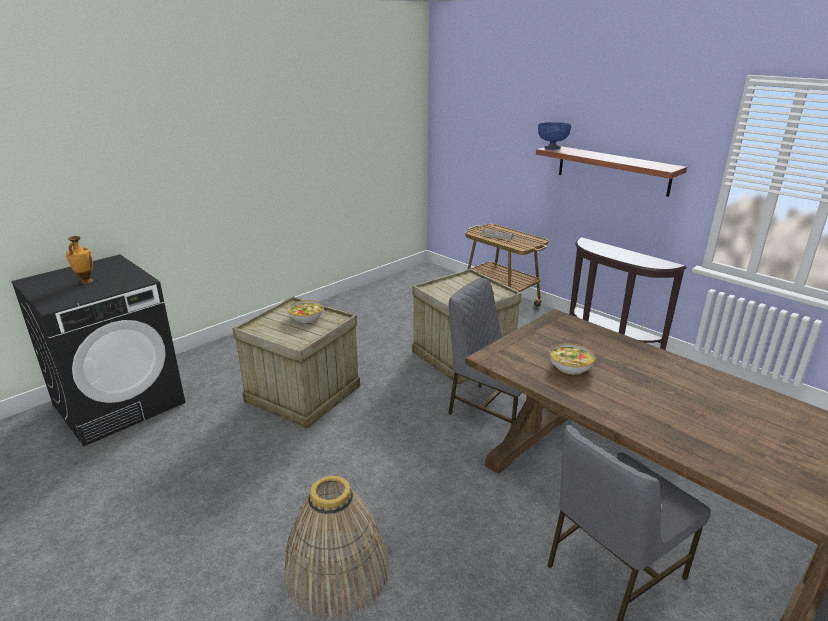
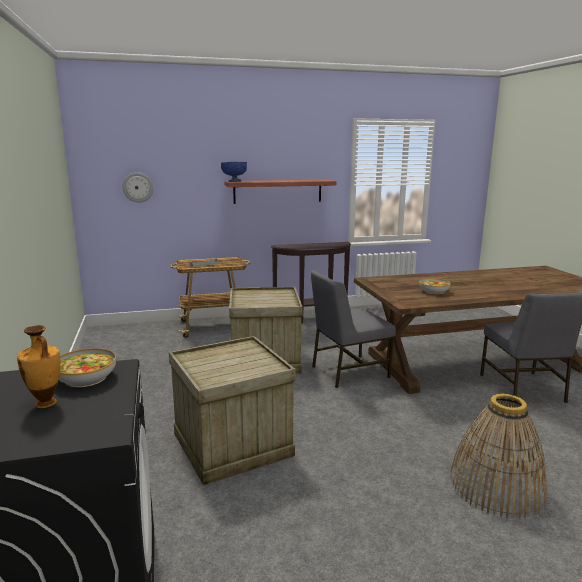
camera: 60 degrees left, 10 degrees down
(306, 317) = (224, 356): bowl -> bowl (85, 378)
(475, 138) = (138, 187): none -> wall clock

